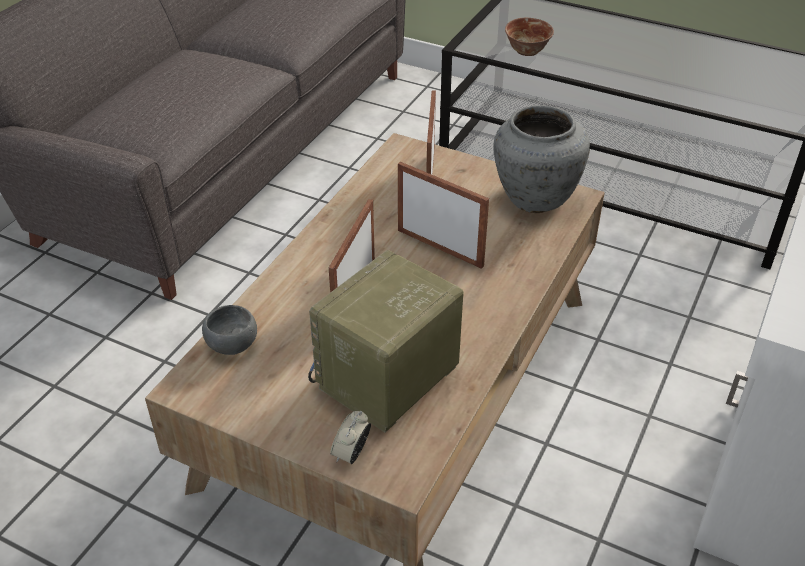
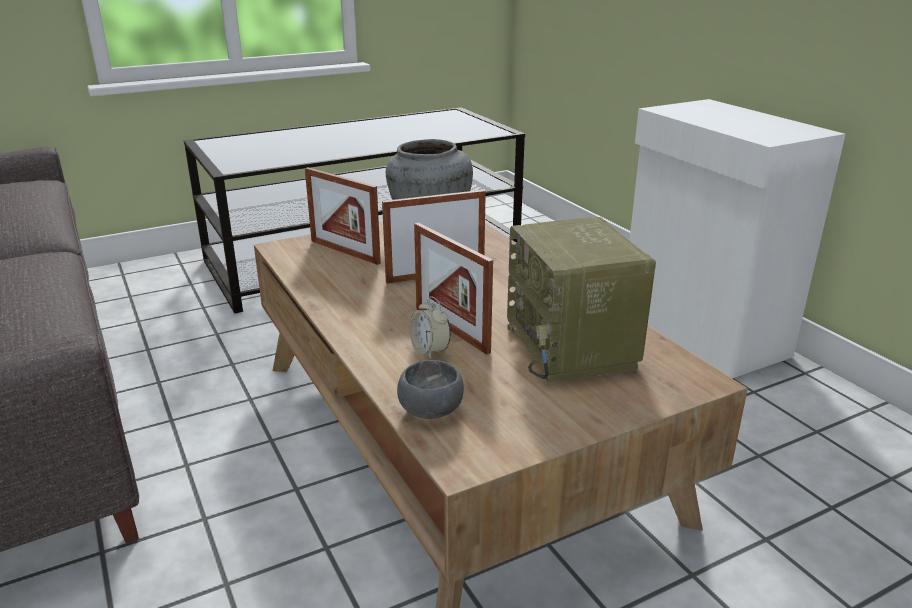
camera: 55 degrees left, 15 degrees down
(351, 453) = (650, 394): alarm clock -> alarm clock (430, 351)
(527, 51) = (281, 158): bowl -> none

